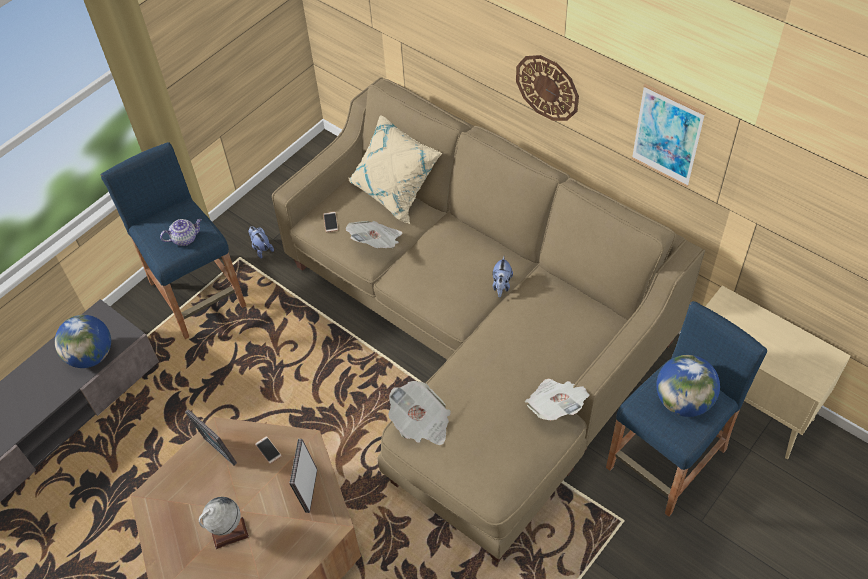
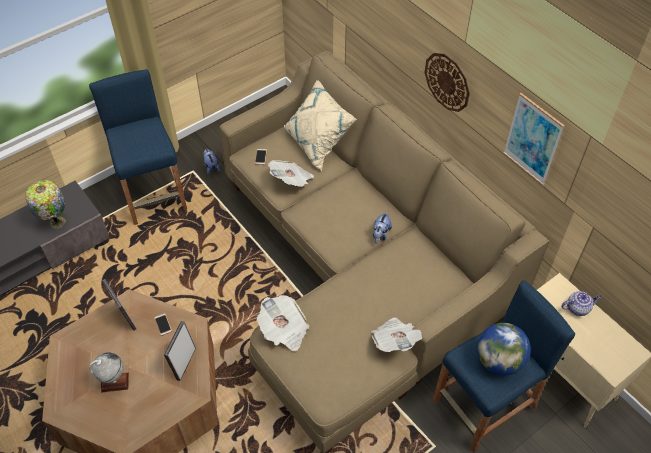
camera: 10 degrees right, 0 degrees up
(91, 355) = (56, 222): globe -> table lamp
(185, 238) = (144, 146): teapot -> teapot (578, 308)

